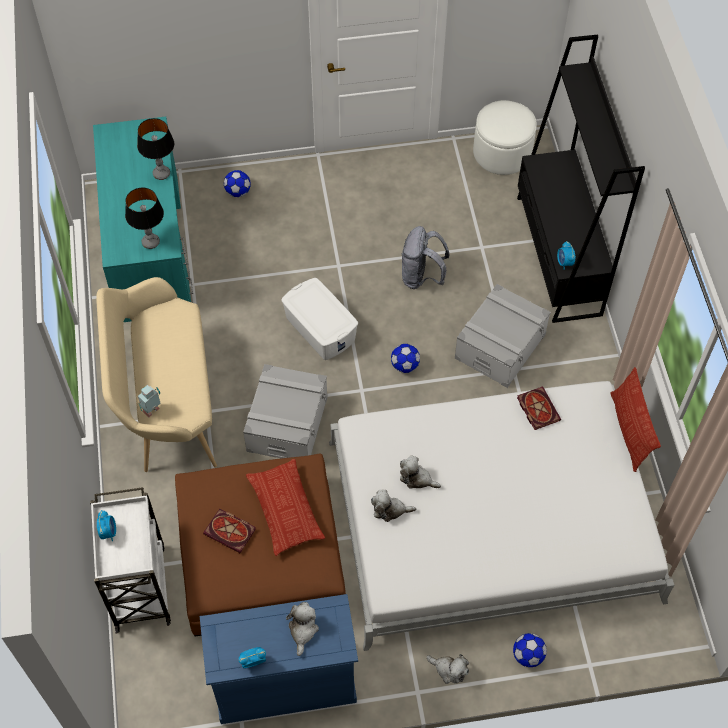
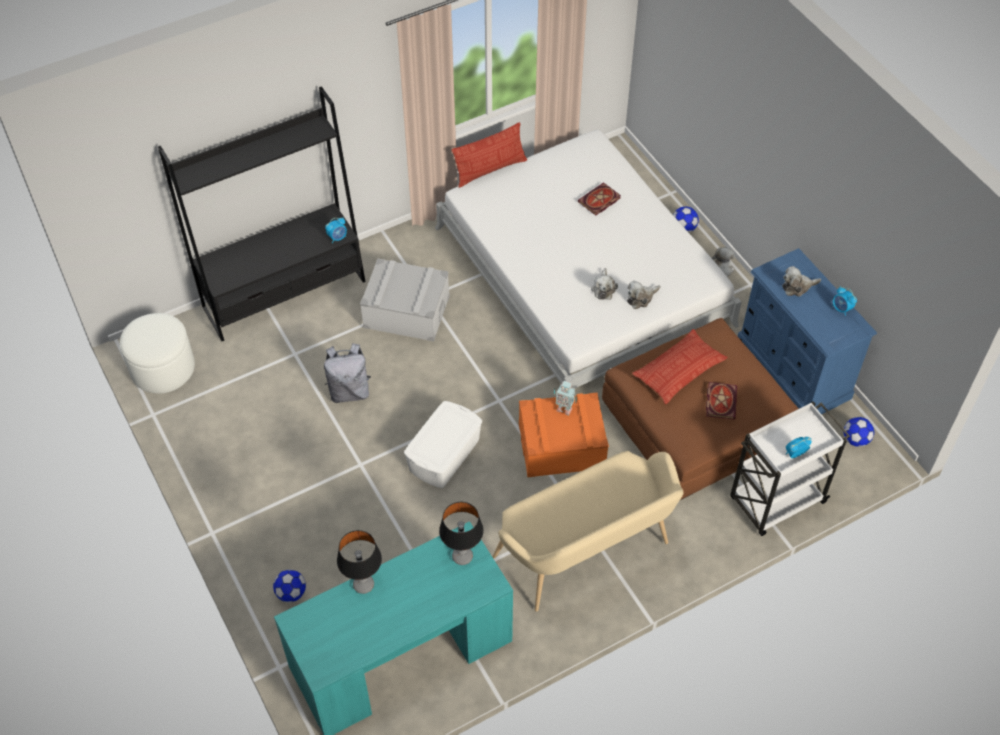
camera: 110 degrees left, 5 degrees down
(152, 410) = (642, 498): toy robot -> toy robot (564, 408)
(287, 424) = (561, 446): grey storage box -> orange storage box
(390, 509) = (641, 298): plush toy -> plush toy turned 75 degrees clockwise
(405, 365) = (458, 375): football -> football (855, 440)
(537, 408) = (496, 229): book -> book (599, 201)

